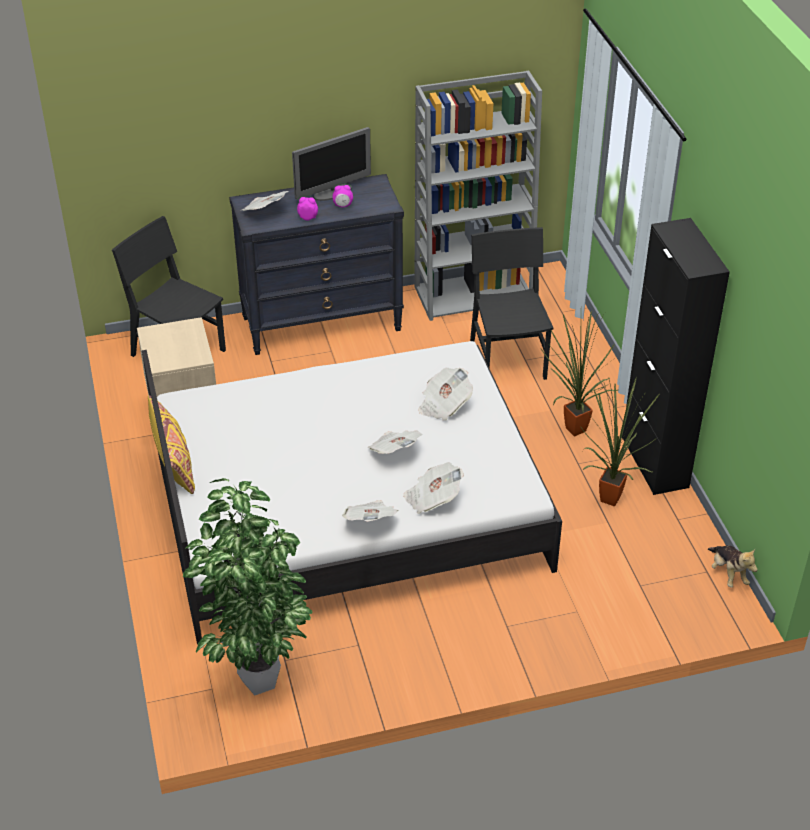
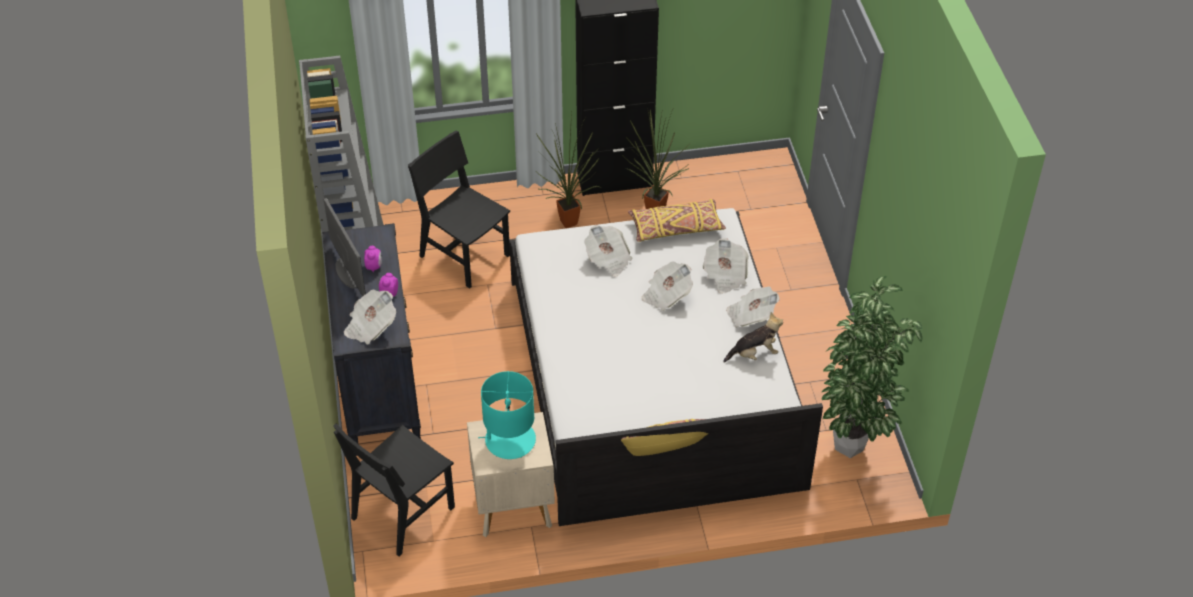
camera: 85 degrees left, 5 degrees up
(178, 344) = (509, 440): none -> turquoise table lamp
(504, 456) = (676, 228): none -> yellow pillow
(508, 359) = (464, 255): black chair -> black chair turned 45 degrees clockwise
(728, 573) = (740, 160): plush toy -> plush toy (754, 354)

